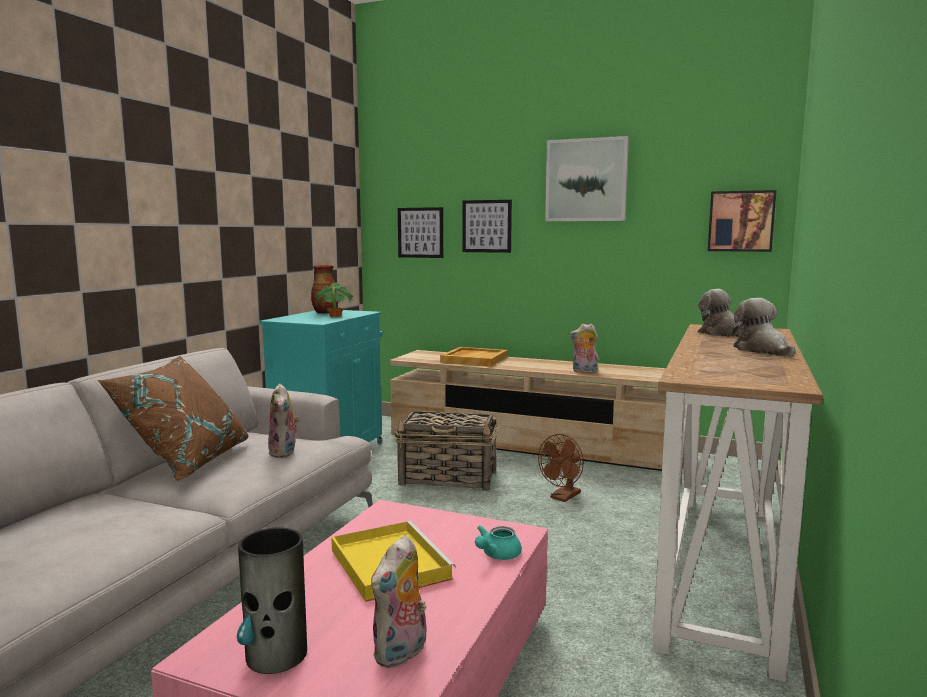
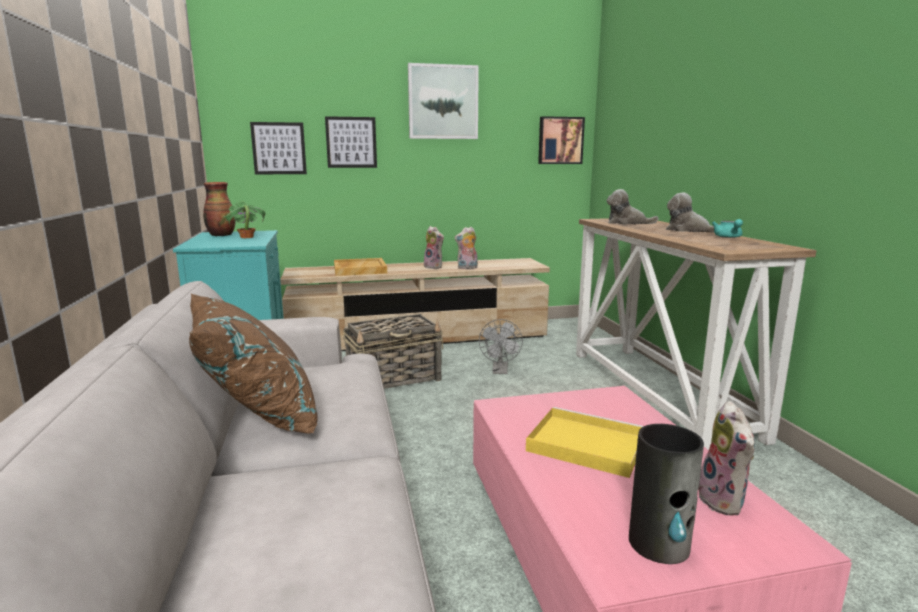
camera: 35 degrees left, 5 degrees up
(284, 452) = (343, 380): plush toy -> plush toy (434, 267)
(497, 555) = (635, 413): turquoise teapot -> turquoise teapot (728, 237)
(563, 497) = (500, 371): brown fan -> grey fan

